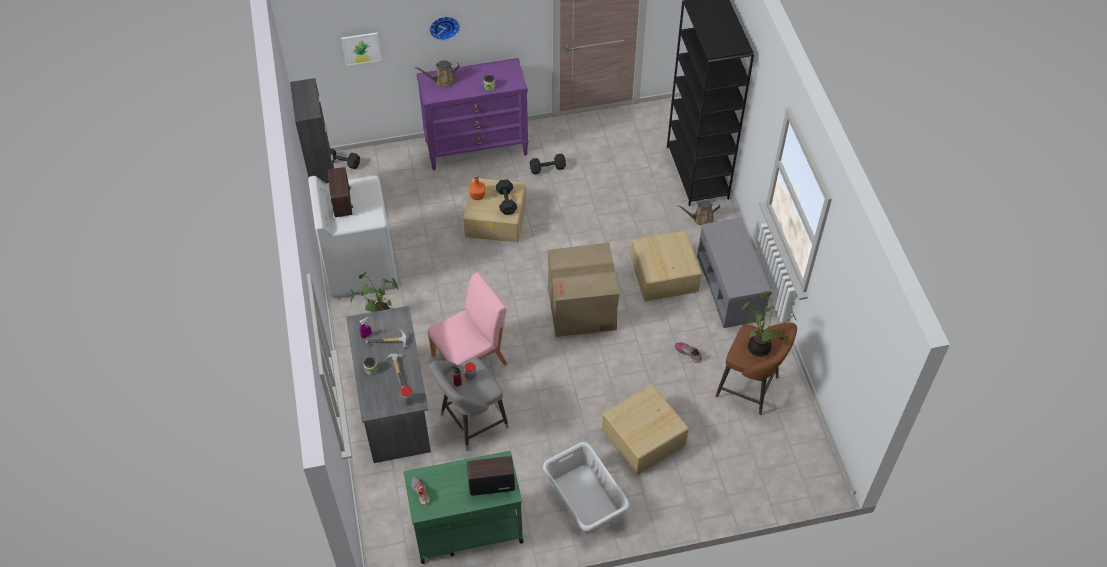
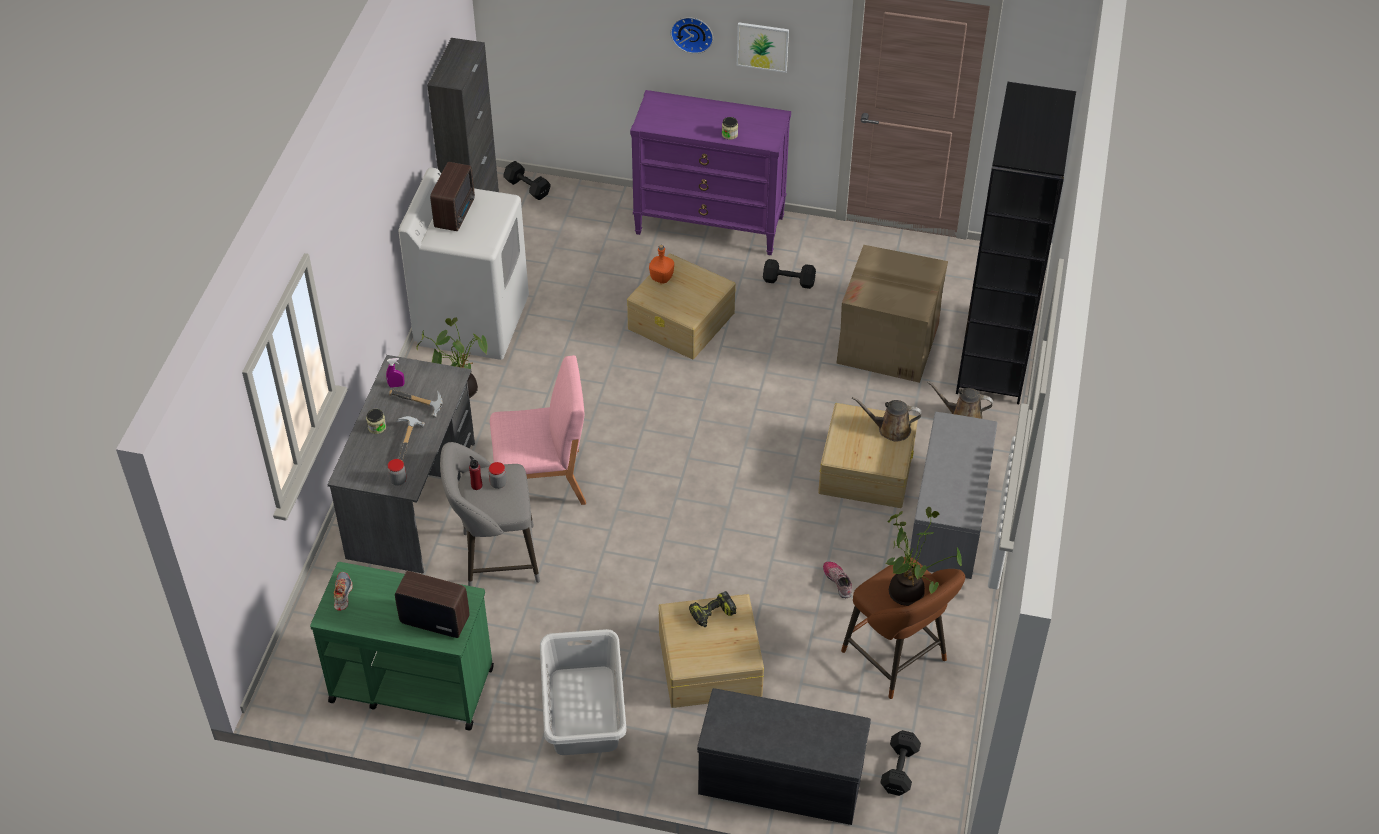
camera: 25 degrees right, 5 degrees down
(361, 48) = (576, 31): picture -> picture (762, 46)
(443, 81) = (673, 109): brown watering can -> brown watering can (890, 429)
(506, 202) = (694, 298): black dumbbell -> black dumbbell (898, 770)
(582, 308) = (727, 471): cardboard box -> cardboard box (889, 343)
(639, 406) = (712, 614): none -> power drill
(726, 493) = (779, 780): none -> grey bench

